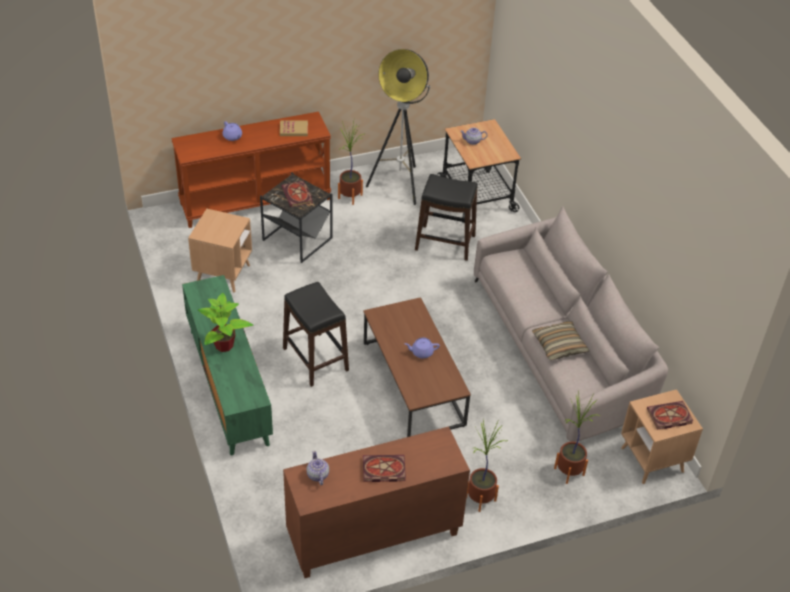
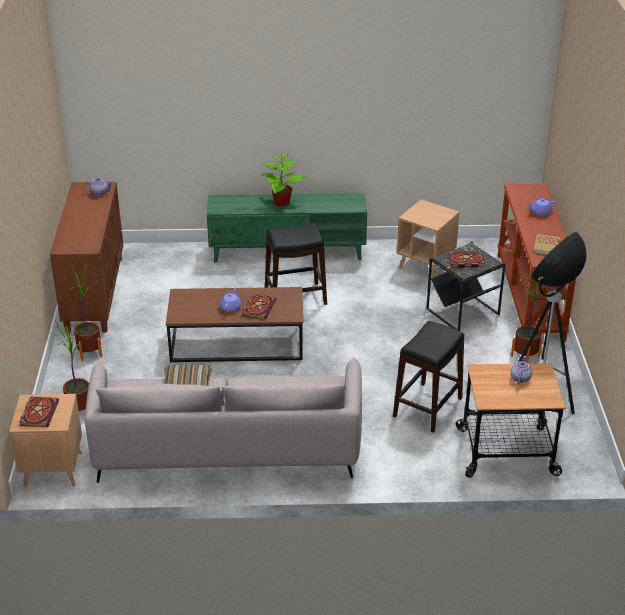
camera: 110 degrees right, 10 degrees down
(382, 470) = (82, 218): book -> book (258, 307)

